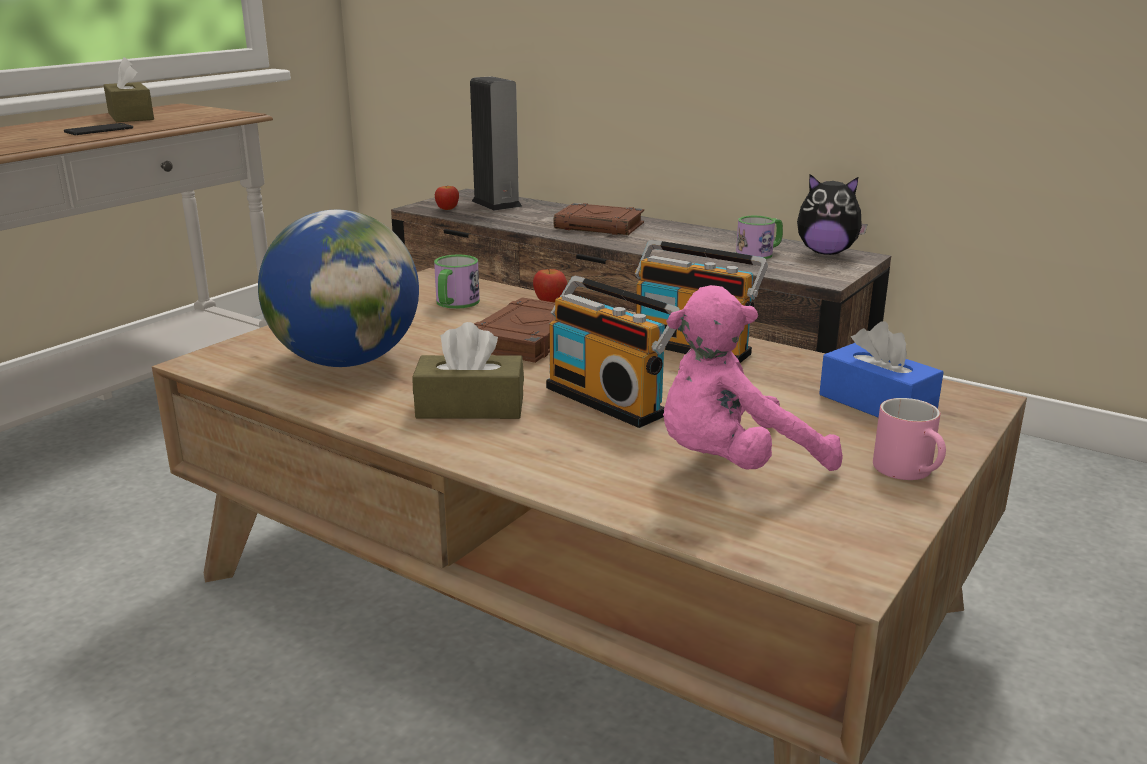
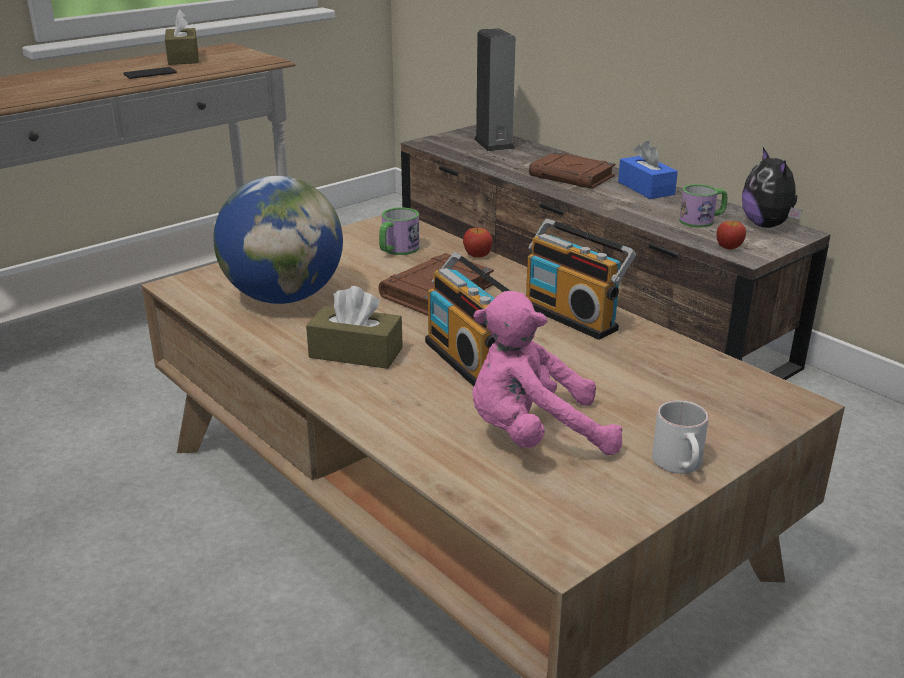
camera: 15 degrees right, 5 degrees up
(447, 208) = (448, 146): apple -> apple (729, 247)
(826, 253) = (767, 225): plush toy -> plush toy turned 45 degrees clockwise
(876, 404) = (697, 394): blue tissue box -> blue tissue box (646, 188)
(911, 472) = (682, 465): pink mug -> white mug

